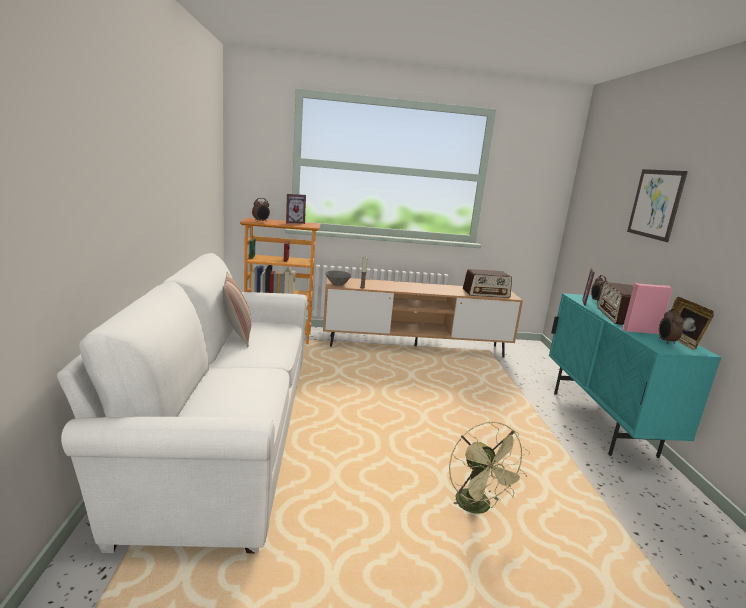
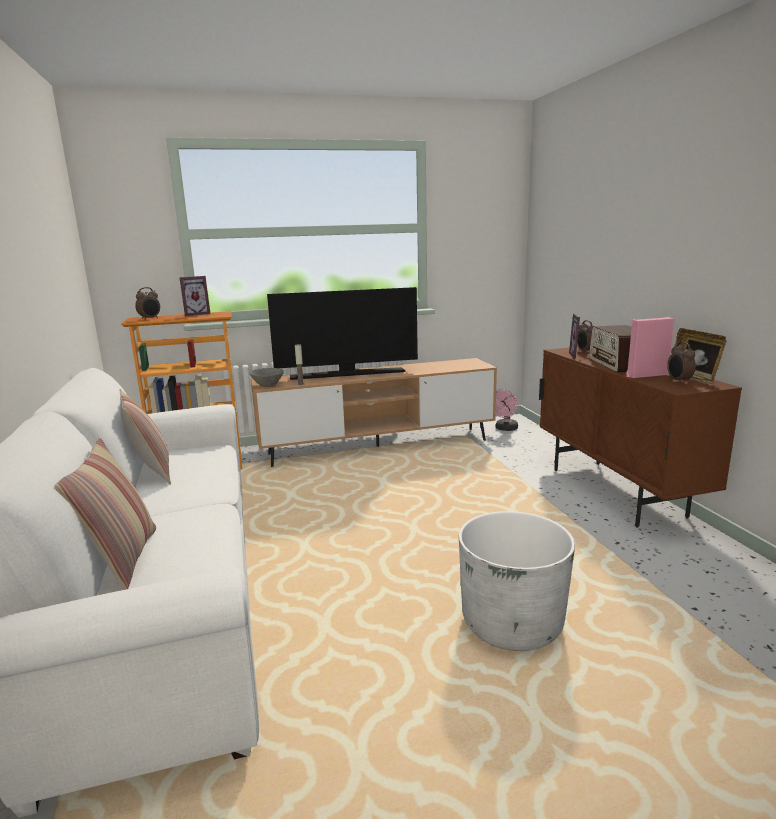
camera: 10 degrees left, 0 degrees up
(201, 395) = (123, 560): none -> pillow
(401, 285) = (348, 374): none -> television
(478, 508) = (512, 623): green fan -> white planter
(486, 293) = (452, 367): radio -> none
(523, 351) = (505, 429): none -> pink fan
(601, 422) = (615, 492): turquoise cabinet -> brown cabinet
(655, 204) = (632, 227): picture -> none

